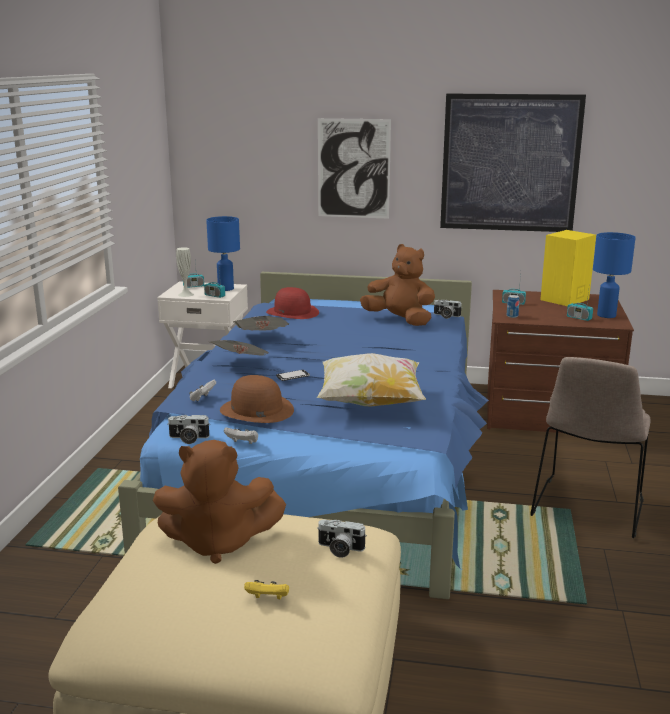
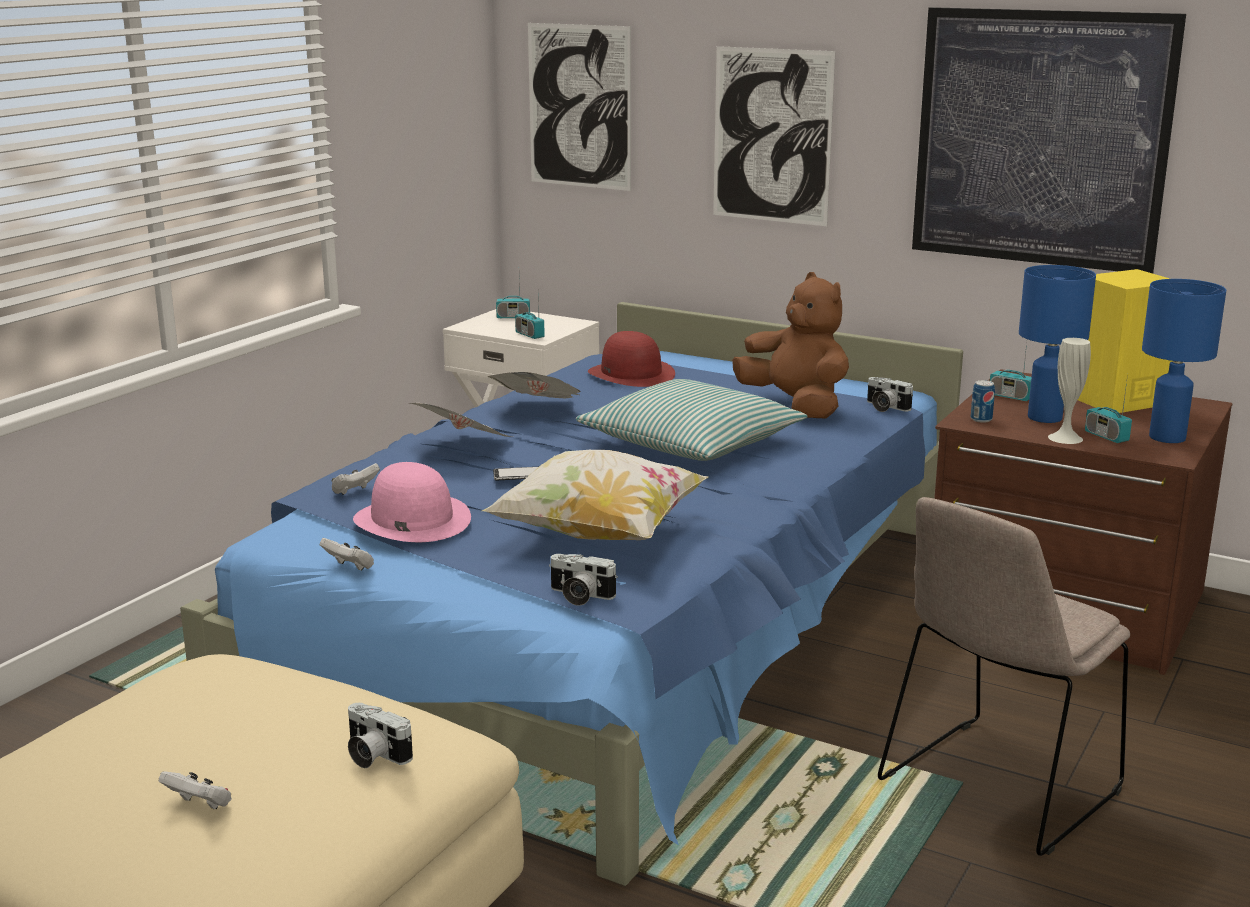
camera: 20 degrees right, 0 degrees up
(185, 294) = (488, 328): white vase -> white vase (1065, 438)
(188, 439) = (281, 549): camera -> camera (579, 596)
(218, 542) = (213, 710): brown plush toy -> none
(225, 288) = (558, 325): blue table lamp -> blue table lamp (1044, 417)
(228, 156) = (579, 106): none -> picture
(256, 410) = (411, 519): brown hat -> pink hat
(268, 599) = (200, 806): yellow game controller -> white game controller
(366, 346) = (691, 442): none -> pillow

